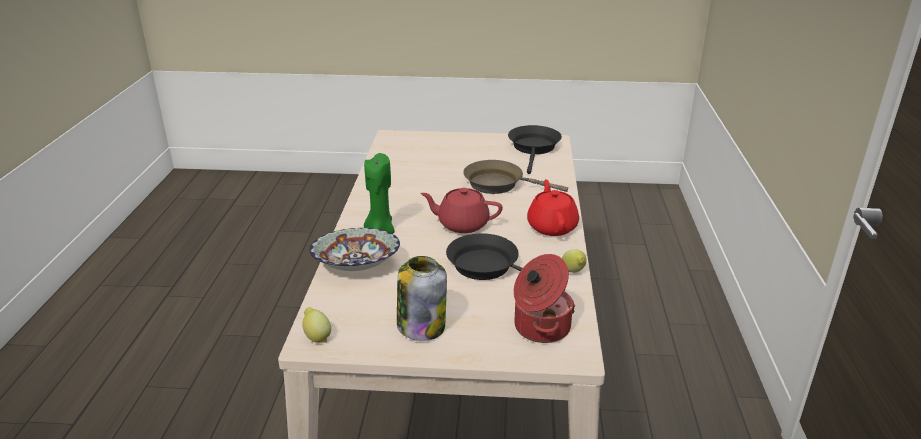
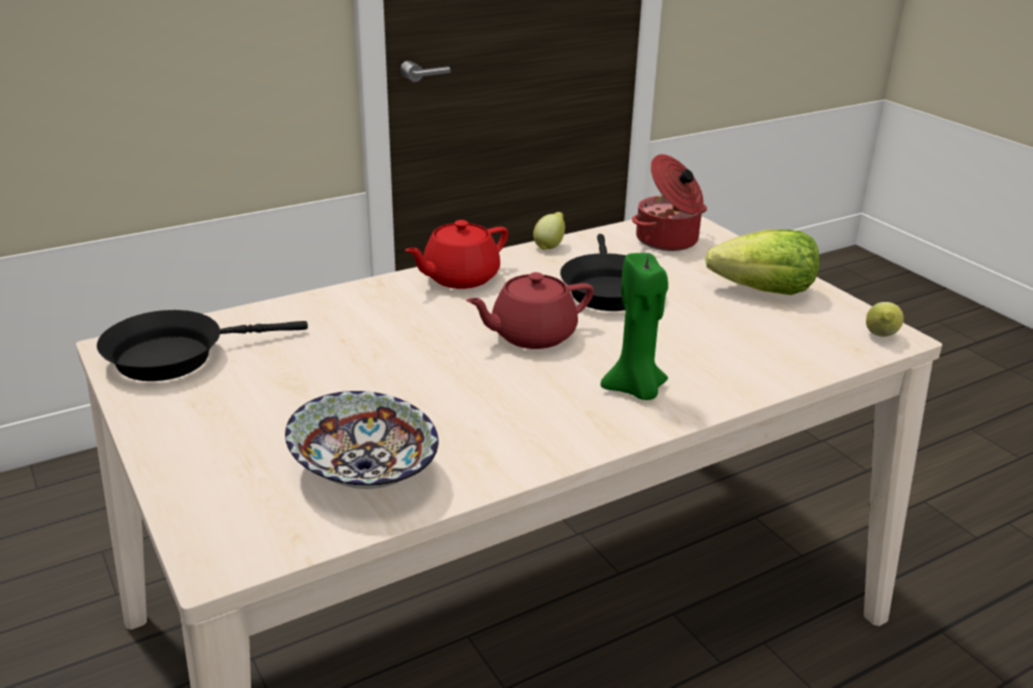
camera: 125 degrees left, 0 degrees up
(356, 267) = (740, 369): bowl -> bowl (365, 472)
(421, 325) = (764, 291): jar -> lettuce
(462, 224) = (531, 335): red teapot -> red teapot turned 90 degrees clockwise
(498, 184) = (367, 346): brown frying pan -> none

